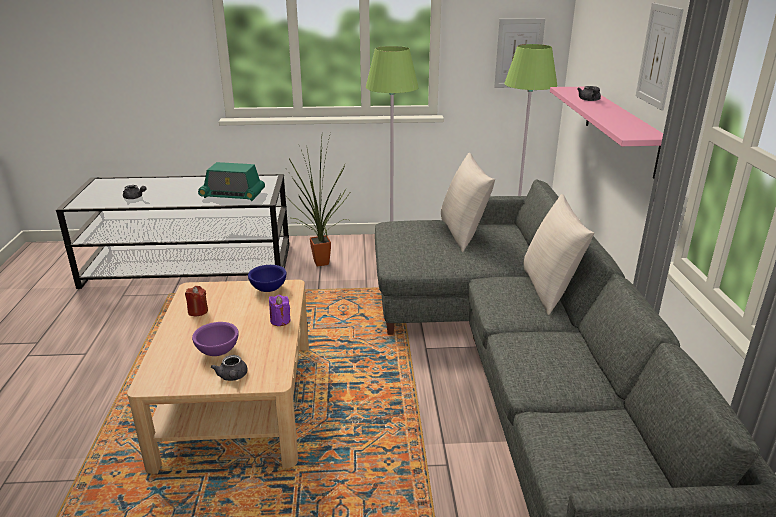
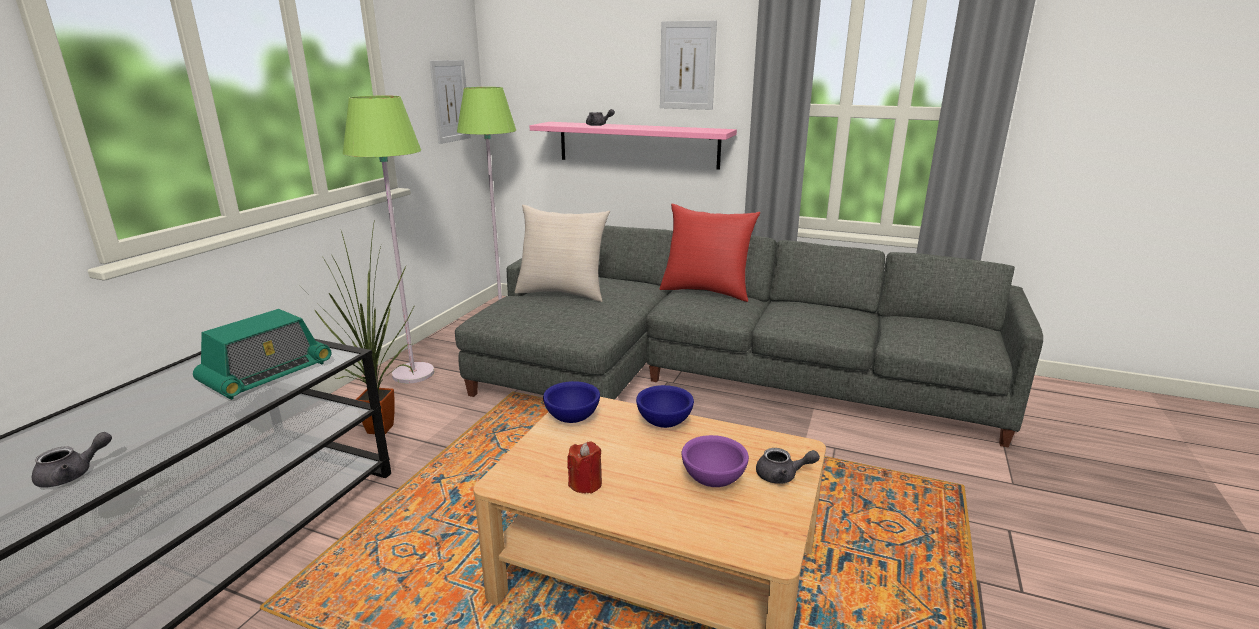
camera: 65 degrees left, 5 degrees down
(280, 320) = (665, 423): purple candle -> blue bowl
(550, 290) = (706, 291): beige pillow -> red pillow

